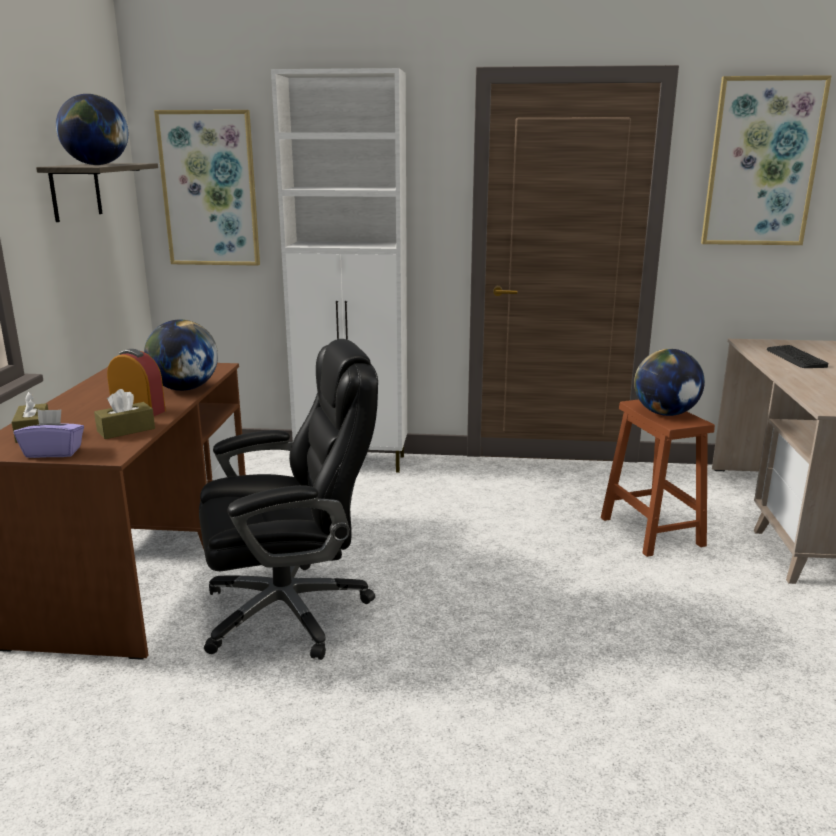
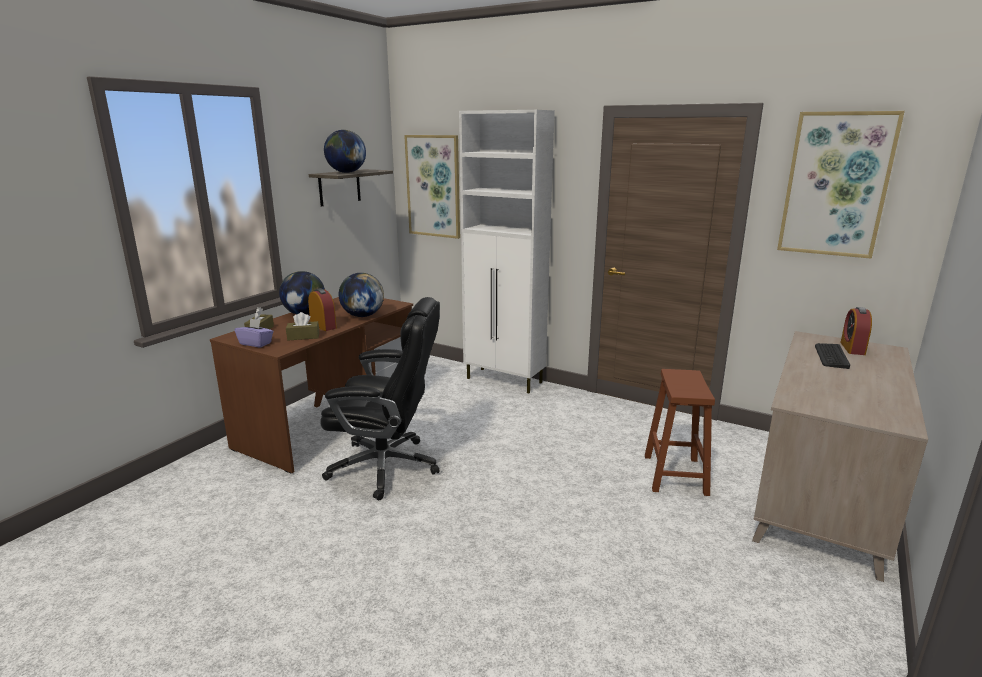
camera: 25 degrees right, 0 degrees up
(665, 413) = (685, 384): globe -> globe (304, 314)
(801, 348) = (852, 348): none -> alarm clock

